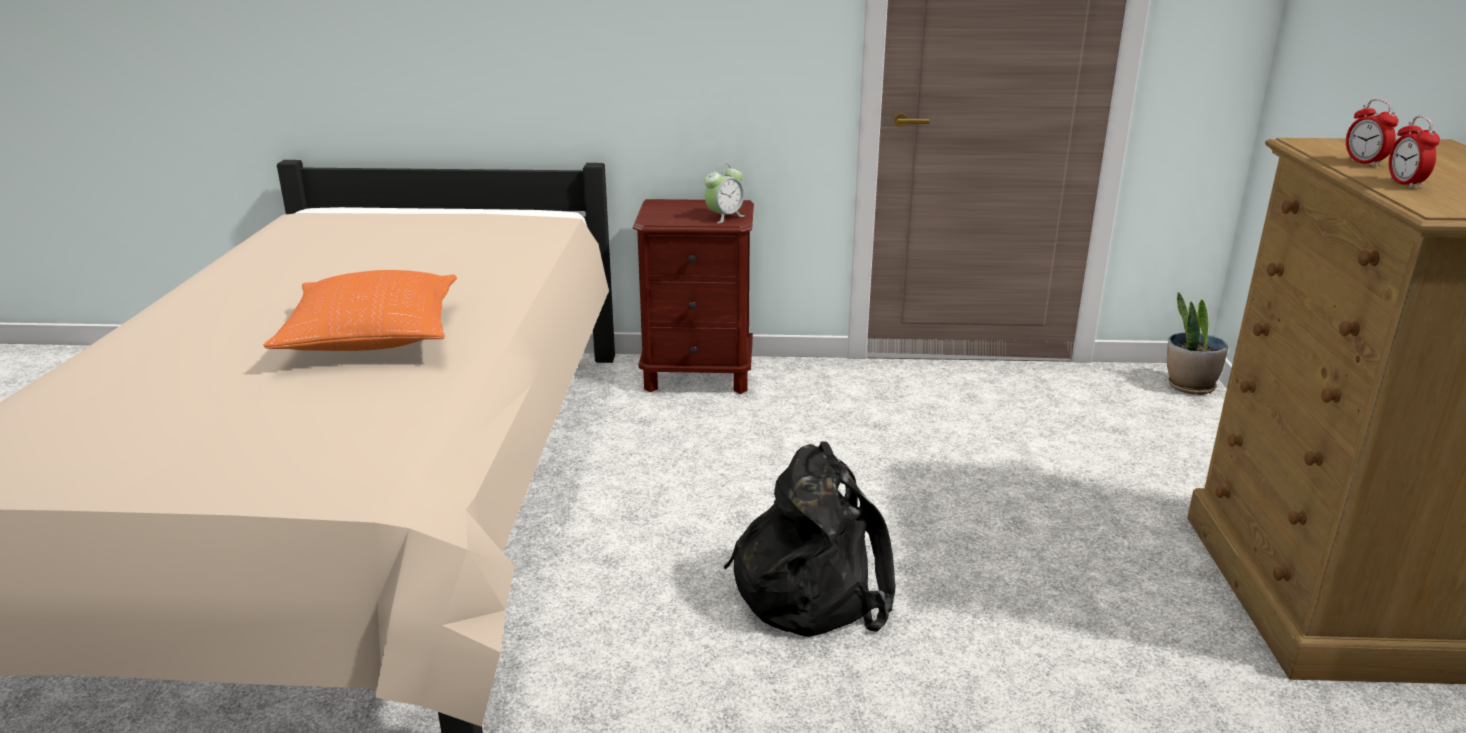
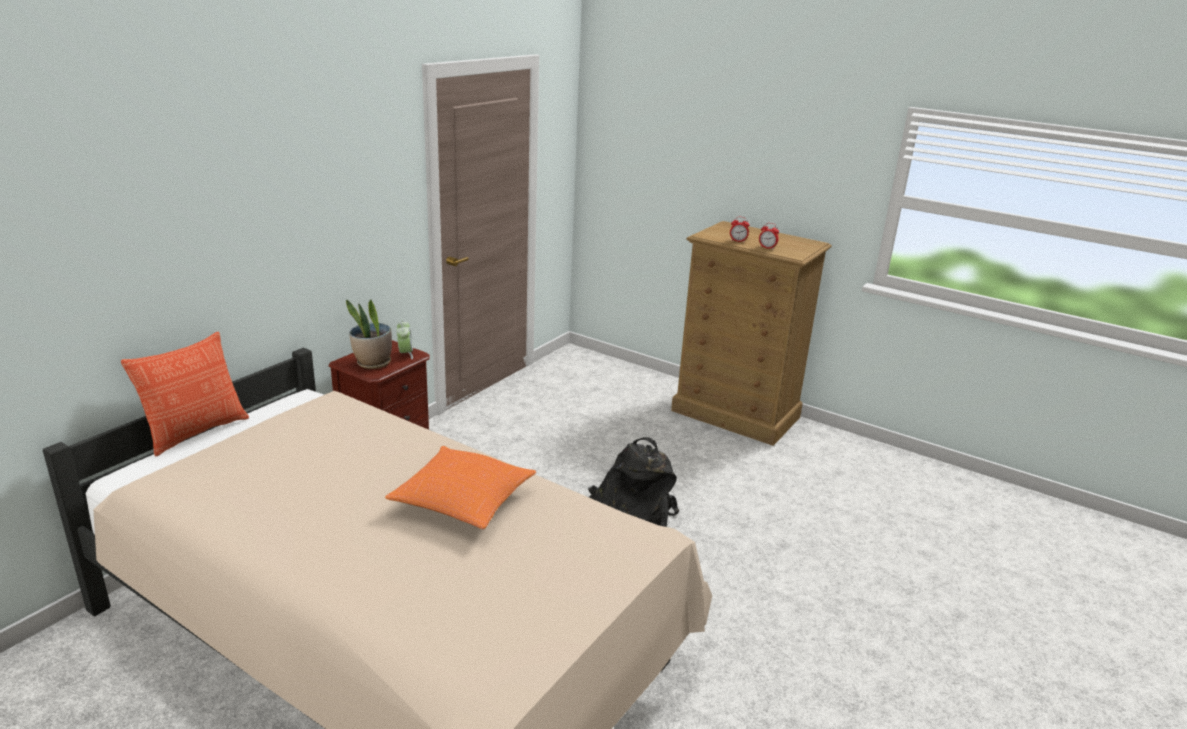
camera: 60 degrees left, 0 degrees up
(420, 204) = (196, 432): none -> orange pillow
(1189, 386) = (582, 356): potted plant -> potted plant (373, 363)

